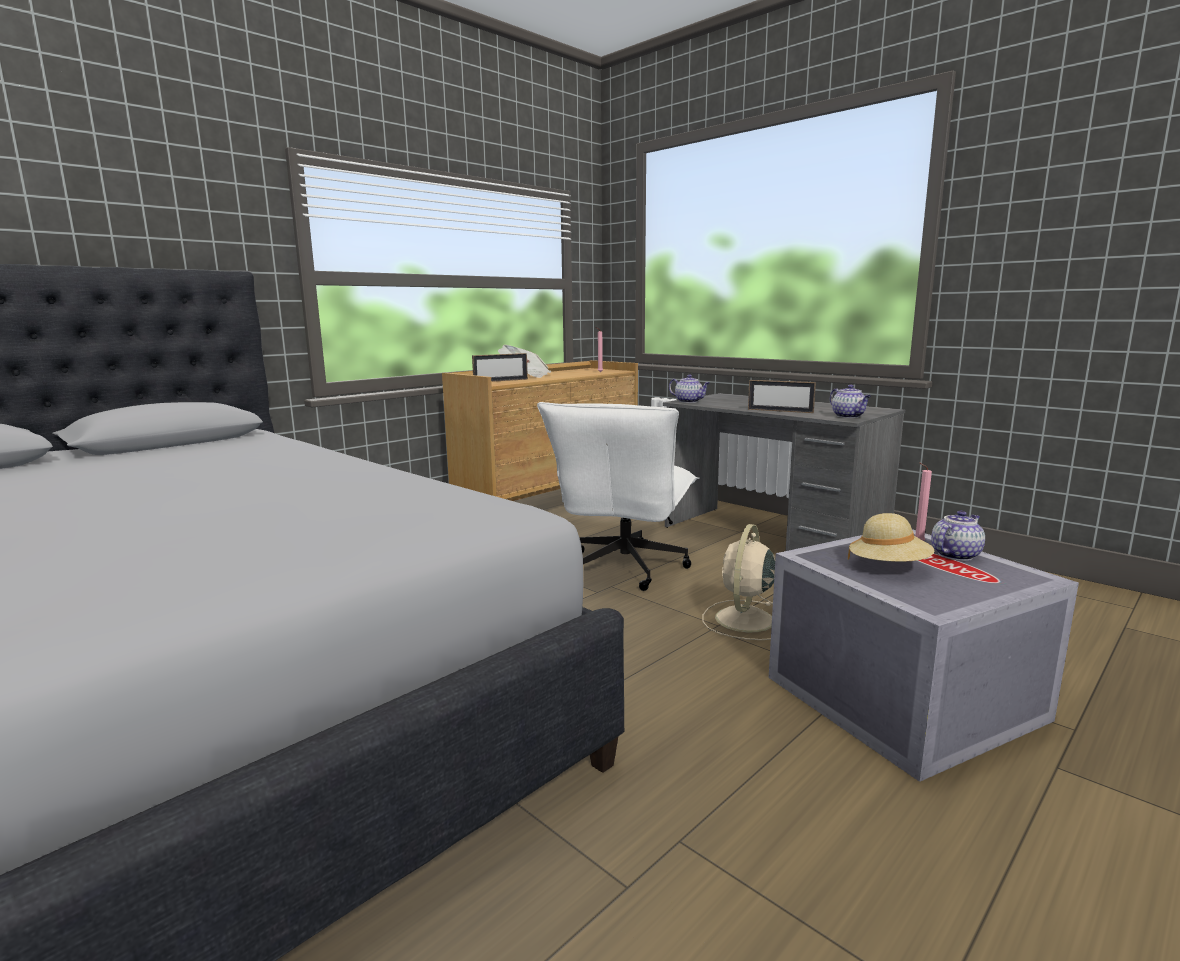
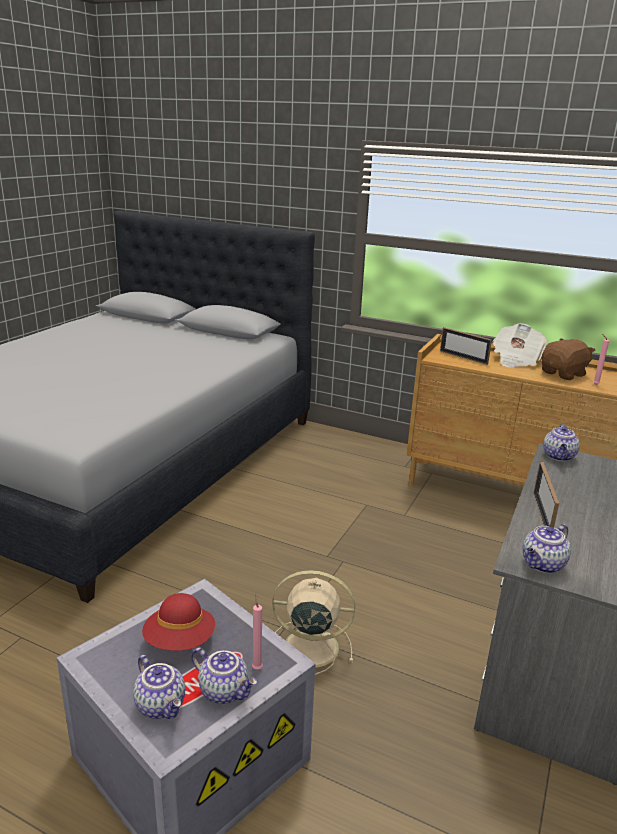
camera: 70 degrees right, 10 degrees up
(571, 373) = (563, 374): none -> brown plush toy
(626, 566) = (392, 562): white office chair -> none
(889, 567) = (180, 641): beige hat -> red hat
(988, 578) = (162, 705): none -> teapot

